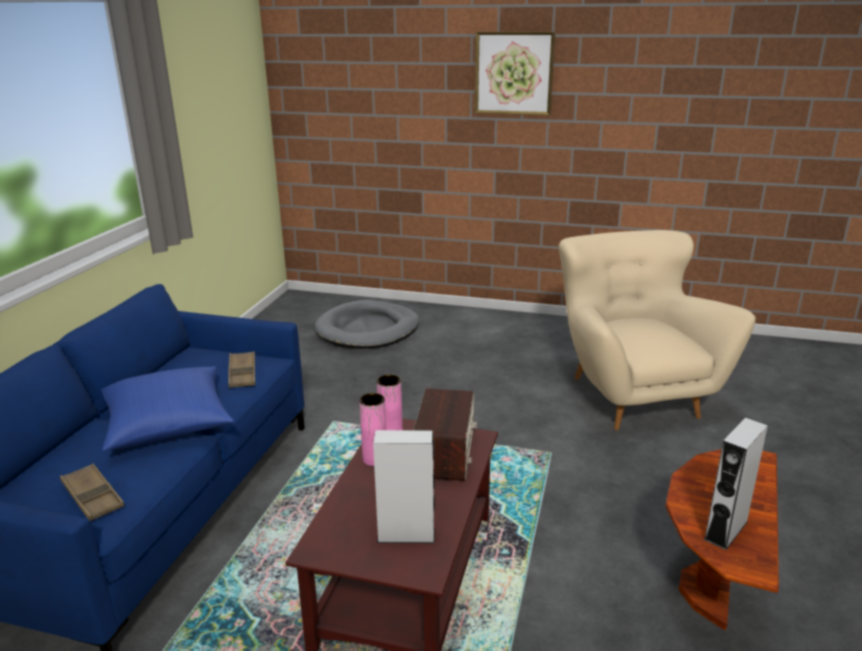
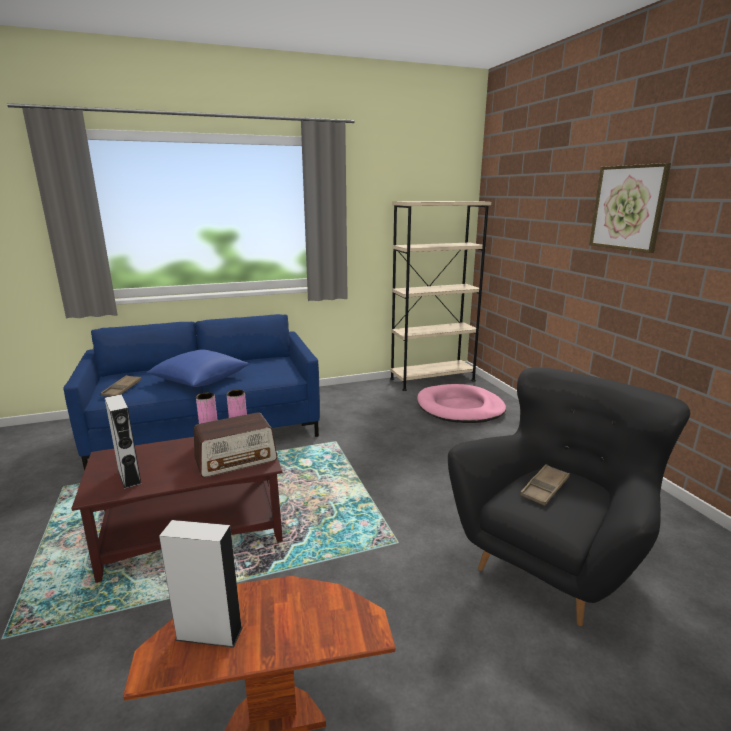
camera: 55 degrees right, 5 degrees down
(242, 373) = (267, 375): brown tray -> brown tray (544, 488)
(283, 315) = (432, 379): none -> beige bookcase
(368, 329) = (460, 408): grey dog bed -> pink dog bed
(631, 395) = (554, 560): beige armchair -> black armchair

